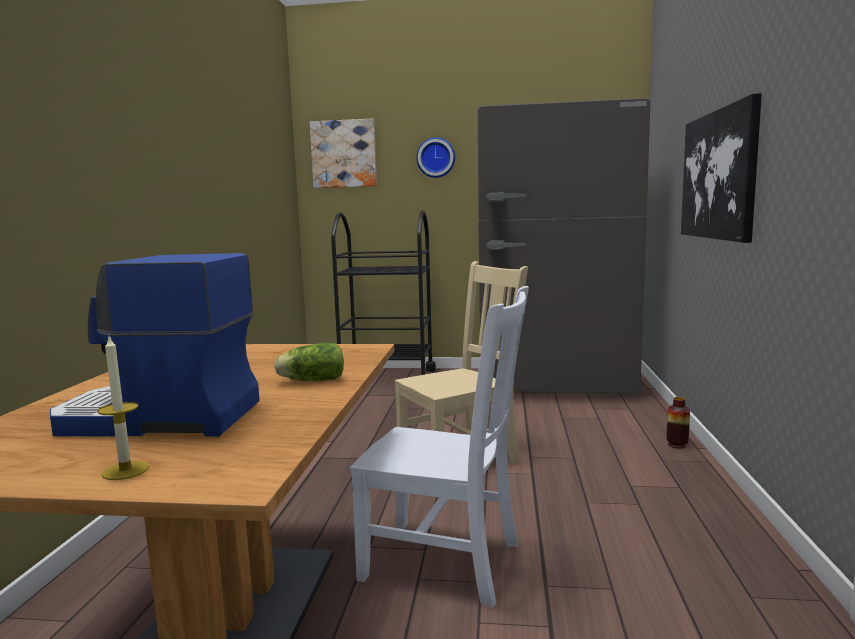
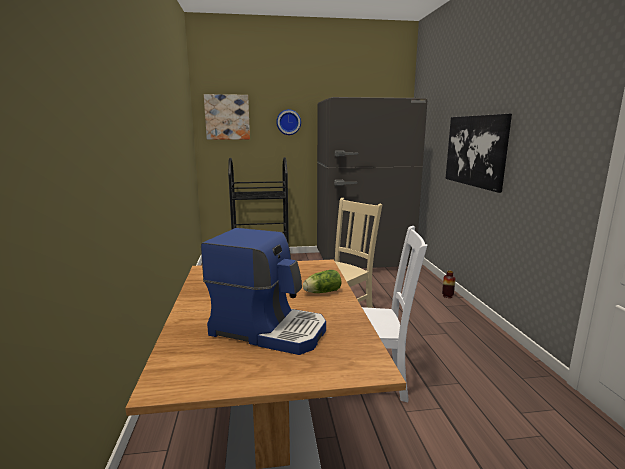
camera: 15 degrees left, 5 degrees up
(125, 470) = (302, 369): candle -> none
(158, 419) = (269, 329): coffee machine -> coffee machine turned 150 degrees counterclockwise

